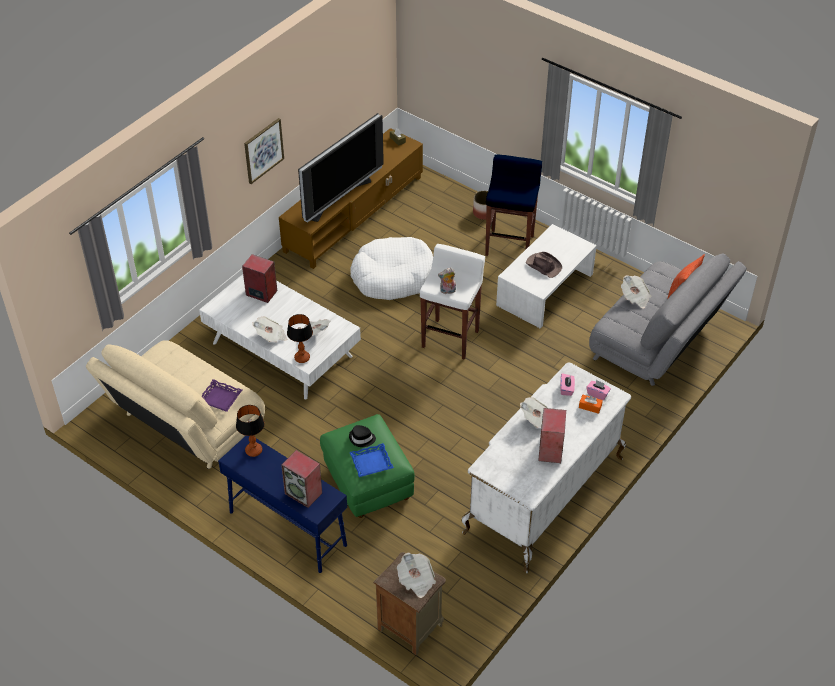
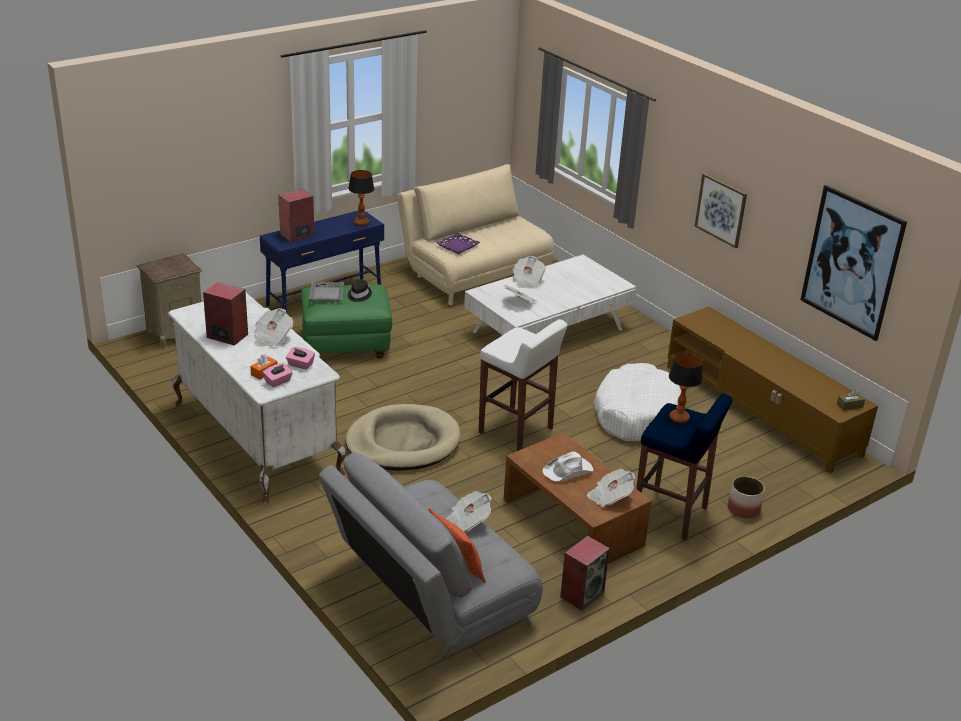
camera: 105 degrees right, 15 degrees down
(261, 293) = (593, 285): speaker -> speaker (582, 594)
(302, 358) = (488, 290): table lamp -> table lamp (679, 418)
(339, 198) = (734, 346): television -> none
(352, 74) = (852, 262): none -> picture
(371, 462) = (326, 294): blue tray -> grey tray
(416, 581) = (165, 269): newspaper -> newspaper (609, 497)
(447, 291) = (506, 340): plush toy -> none
(501, 400) = (403, 442): none -> beige dog bed
(543, 265) = (568, 471): brown hat -> white hat
(545, 290) = (572, 522): white coffee table -> brown coffee table

